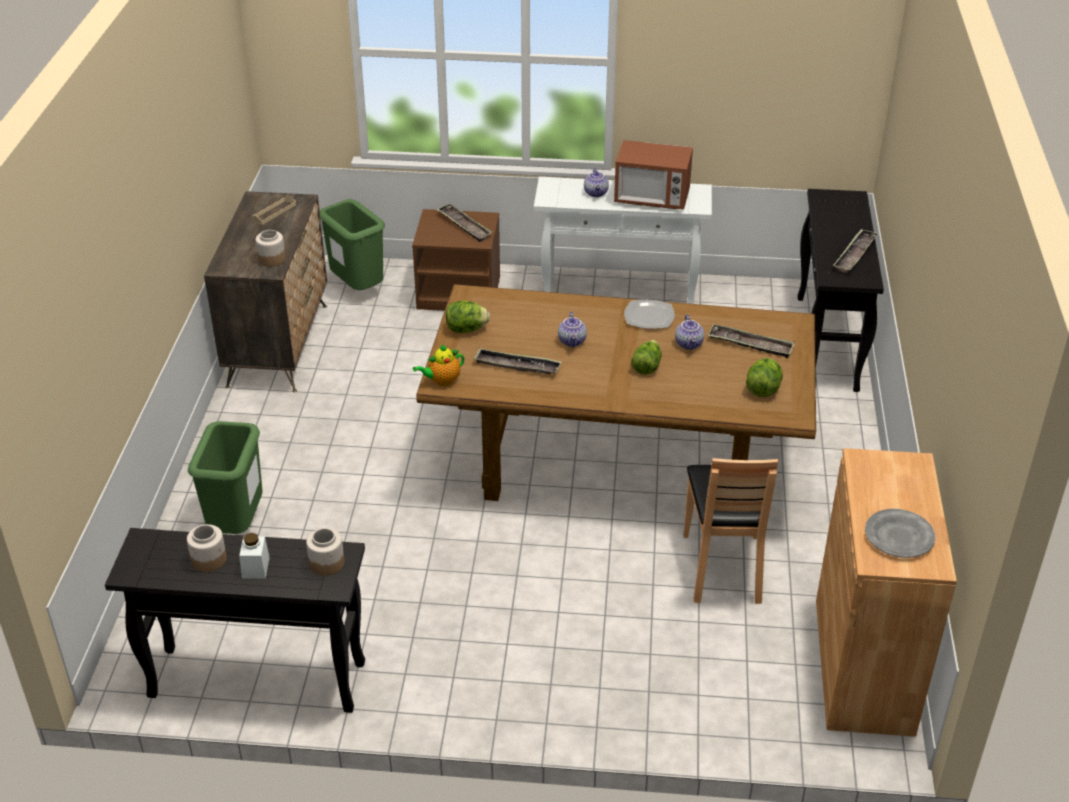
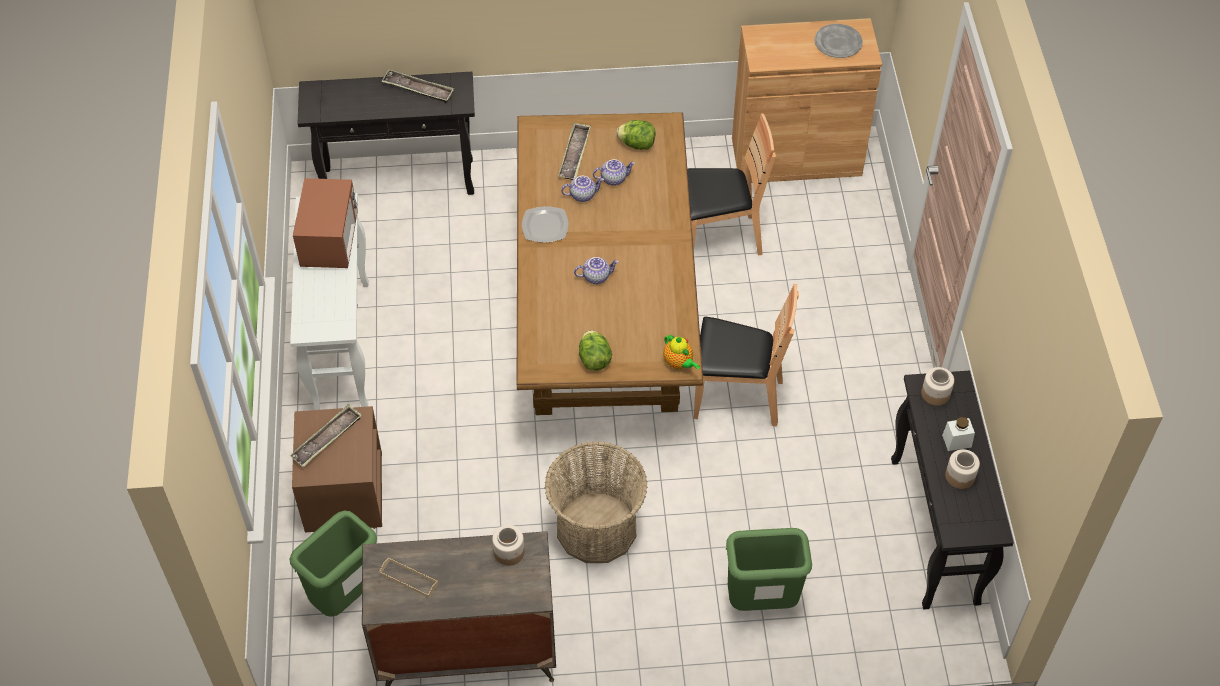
camera: 100 degrees left, 15 degrees up
(366, 429) = (596, 528): none -> basket
(489, 547) = (737, 397): none -> brown chair
(517, 366) = (643, 311): tray -> none
(596, 193) = (323, 288): teapot -> teapot (613, 178)
(646, 366) = (621, 221): lettuce -> none

